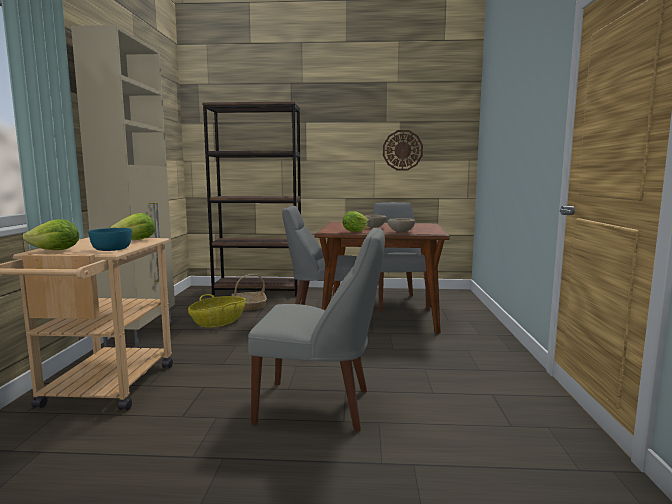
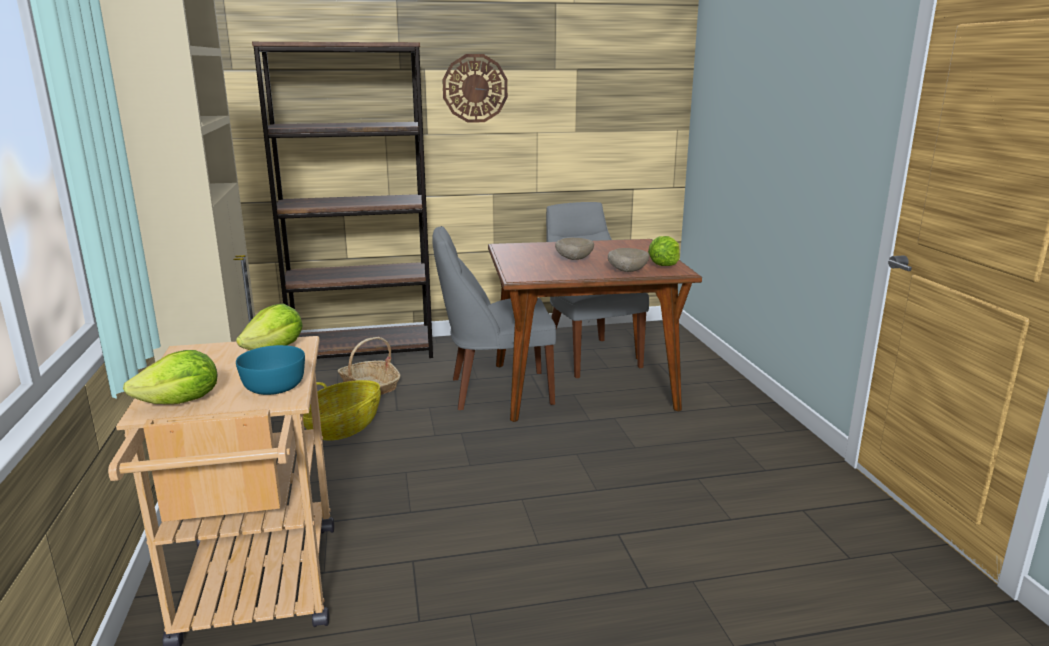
camera: 15 degrees left, 10 degrees up
(319, 406) = (600, 567): grey chair -> none
(355, 231) = (560, 274): lettuce -> lettuce (664, 265)
(402, 150) = (581, 115): wall clock -> wall clock (475, 88)

